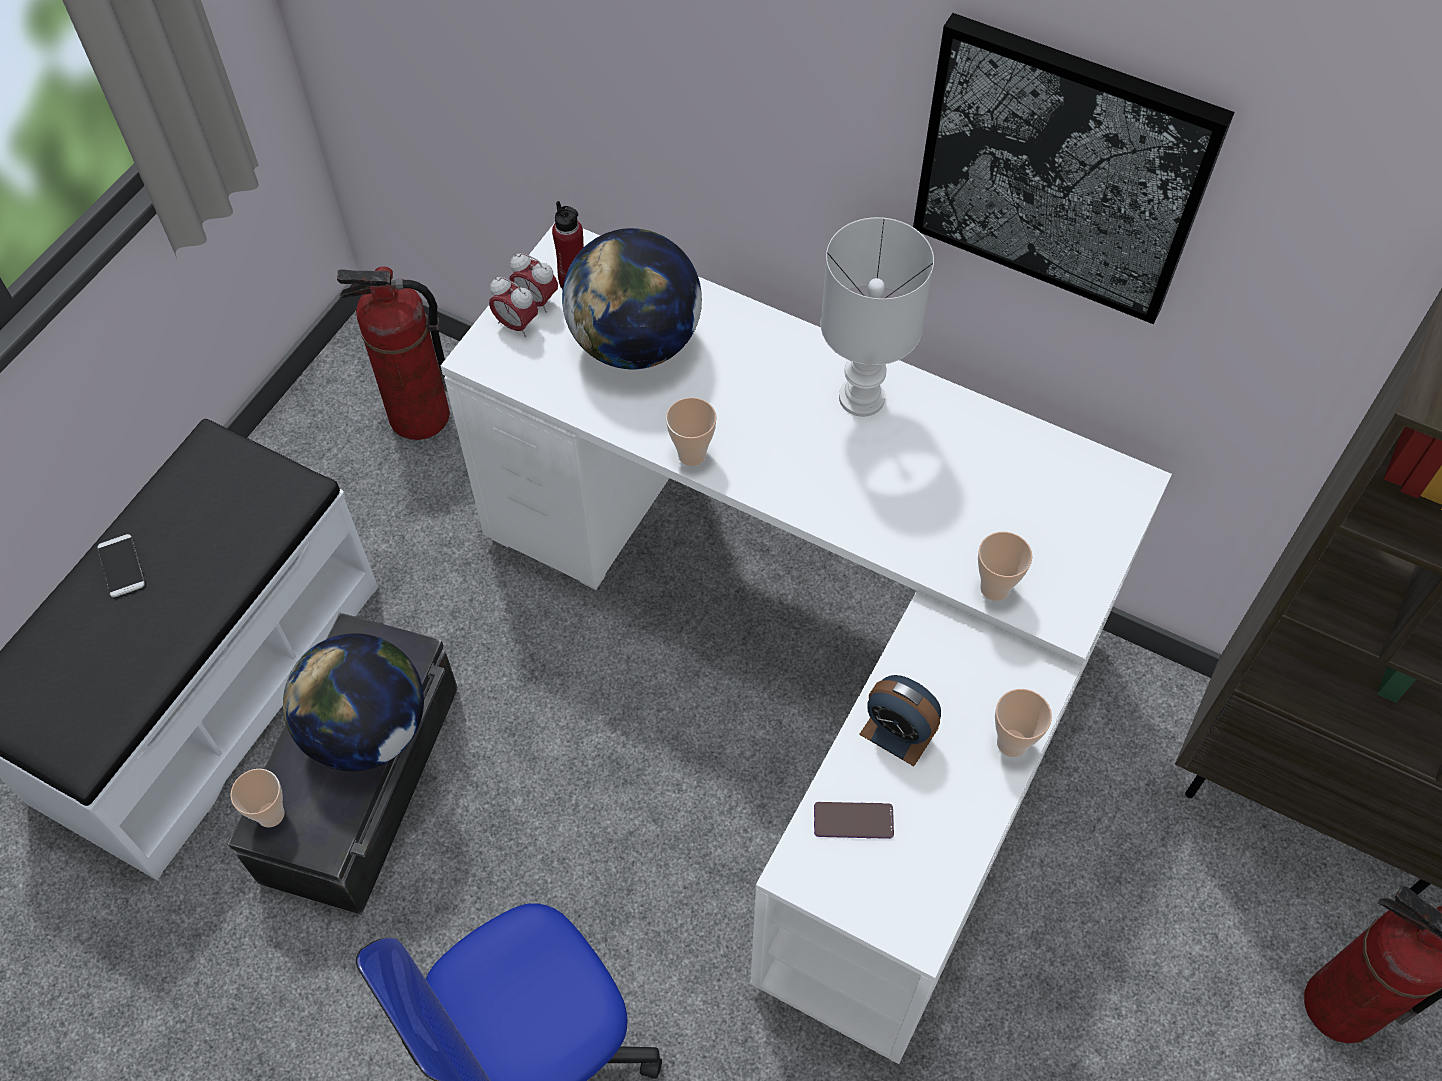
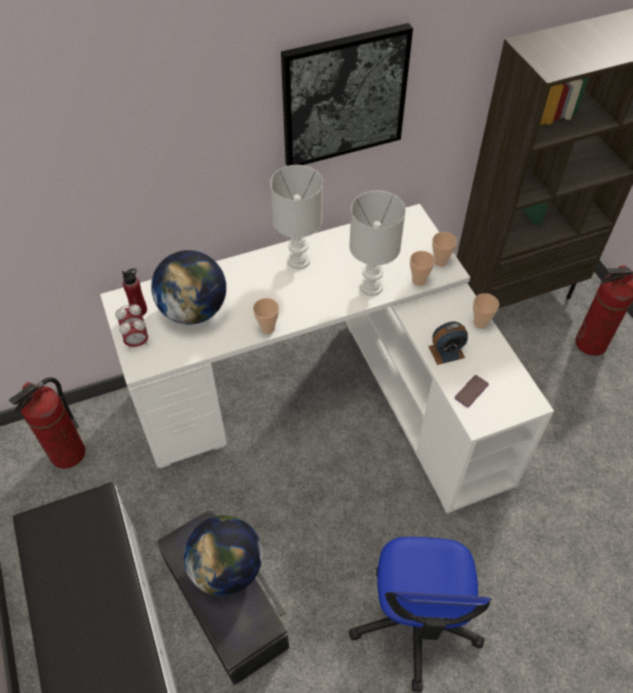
camera: 50 degrees left, 5 degrees down
(121, 566) = (57, 606): phone -> none
(270, 814) = (230, 639): cup -> cup (440, 261)
(910, 532) = (371, 287): none -> white table lamp

